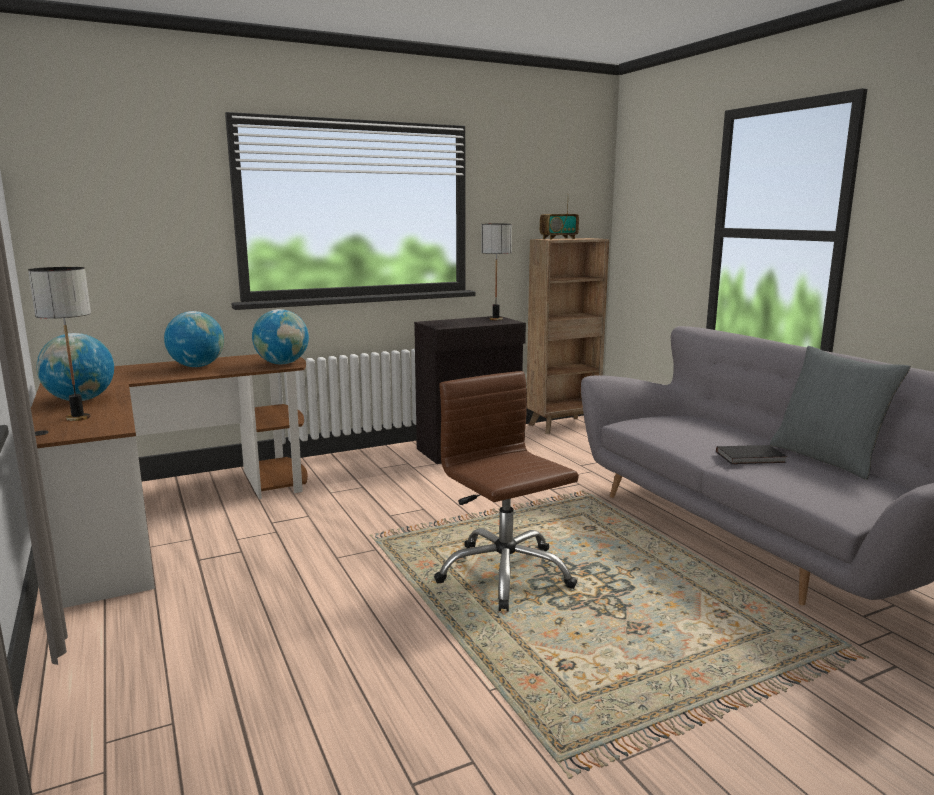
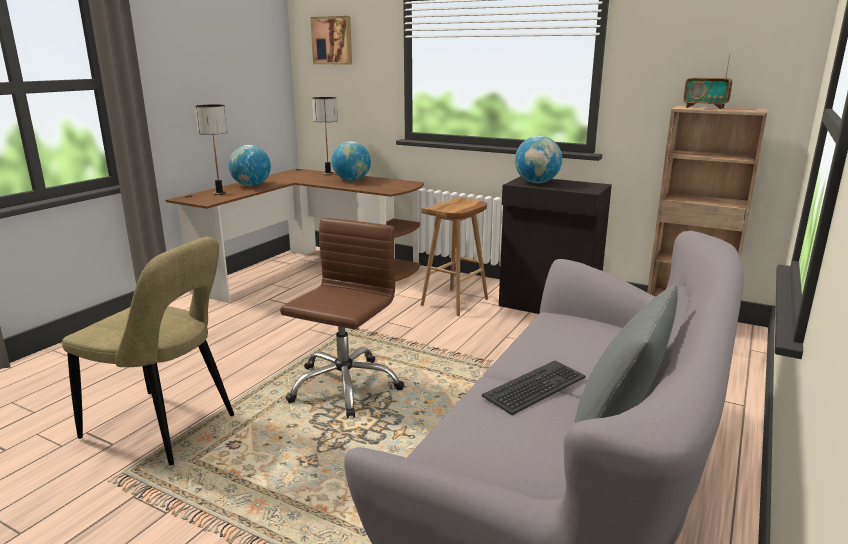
camera: 55 degrees right, 5 degrees up
(100, 170) = (332, 40): none -> picture
(282, 363) = (390, 189): globe -> globe (537, 183)
(398, 476) = (454, 302): none -> brown stool
(476, 709) = (165, 428): none -> beige chair
(495, 319) = (589, 186): table lamp -> table lamp (328, 173)
(751, 457) = (535, 387): black book -> keyboard

